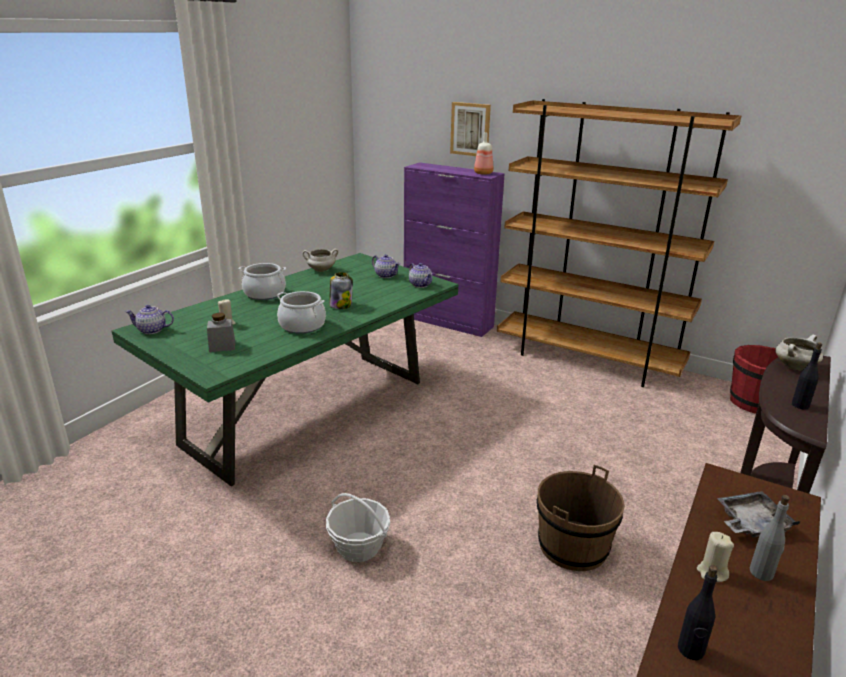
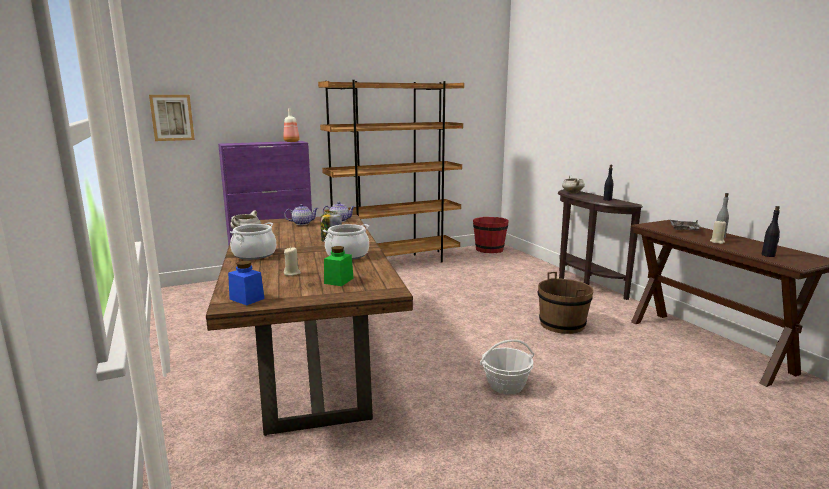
camera: 55 degrees left, 10 degrees down
(152, 330) = (247, 299): teapot -> blue jar
(222, 346) = (339, 281): grey jar -> green jar
(308, 411) = (310, 358): green dining table -> brown dining table
(470, 129) = (263, 109): picture -> picture (172, 117)

